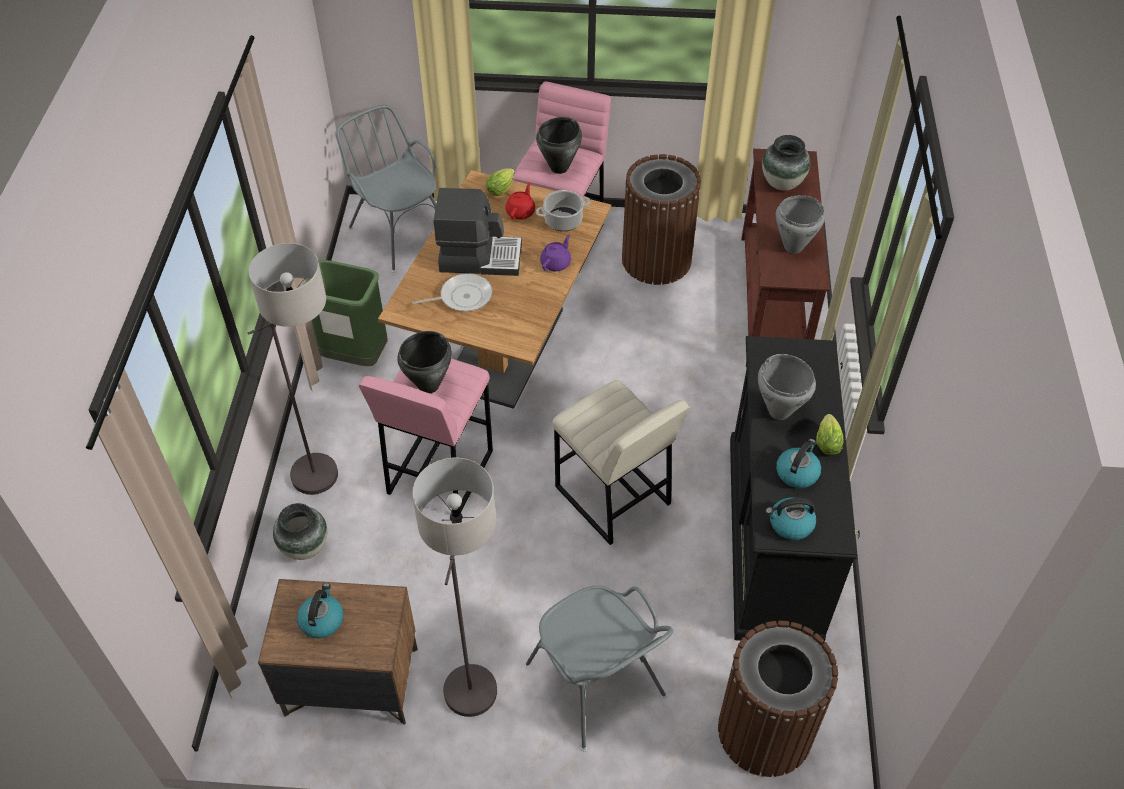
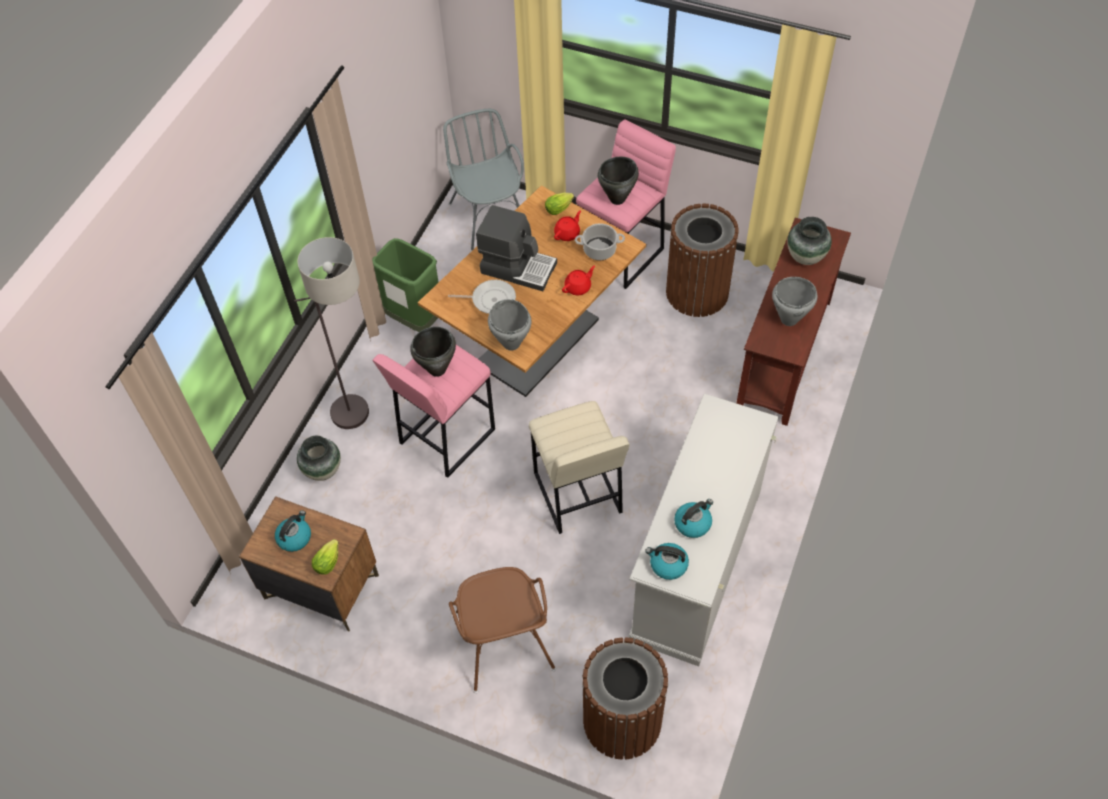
camera: 20 degrees right, 5 degrees up
(473, 676) = (413, 609): grey floor lamp -> none
(556, 263) = (578, 287): purple teapot -> red teapot
(597, 685) = (505, 645): grey chair -> brown chair
(773, 537) = (696, 564): black dresser -> white dresser
(779, 410) = (702, 466): grey cooking pot -> grey cooking pot (511, 343)
(827, 441) = (730, 503): lettuce -> lettuce (329, 561)

